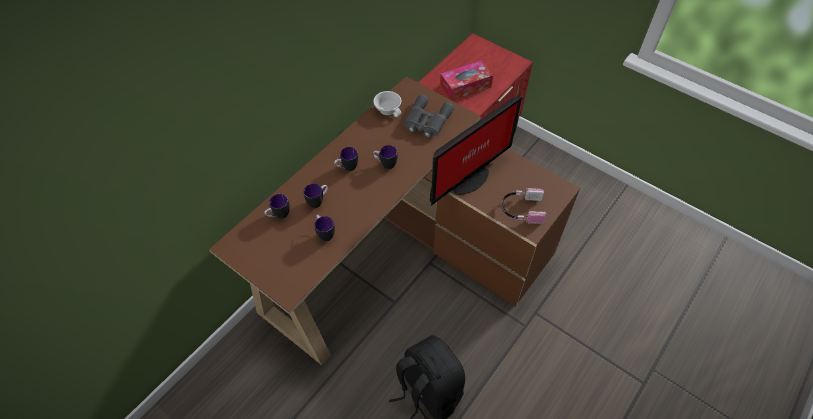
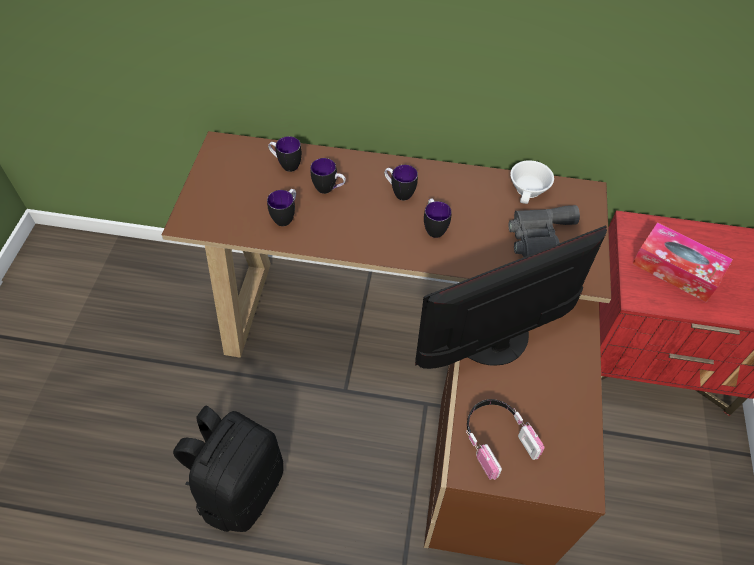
camera: 60 degrees right, 0 degrees up
(467, 179) = (500, 343): monitor -> monitor turned 135 degrees clockwise

